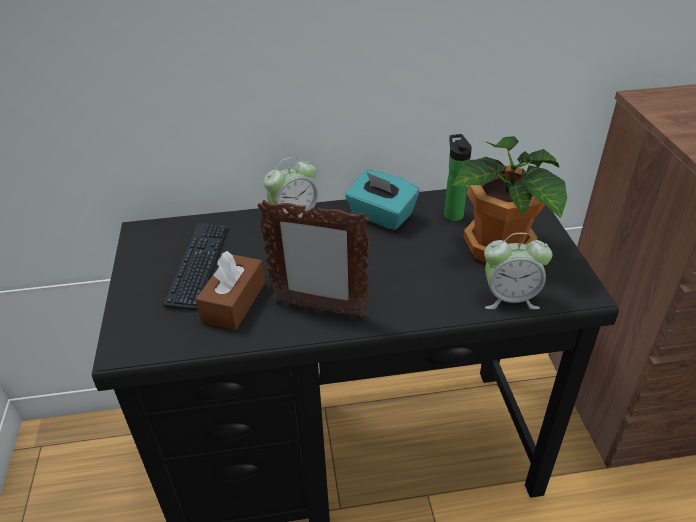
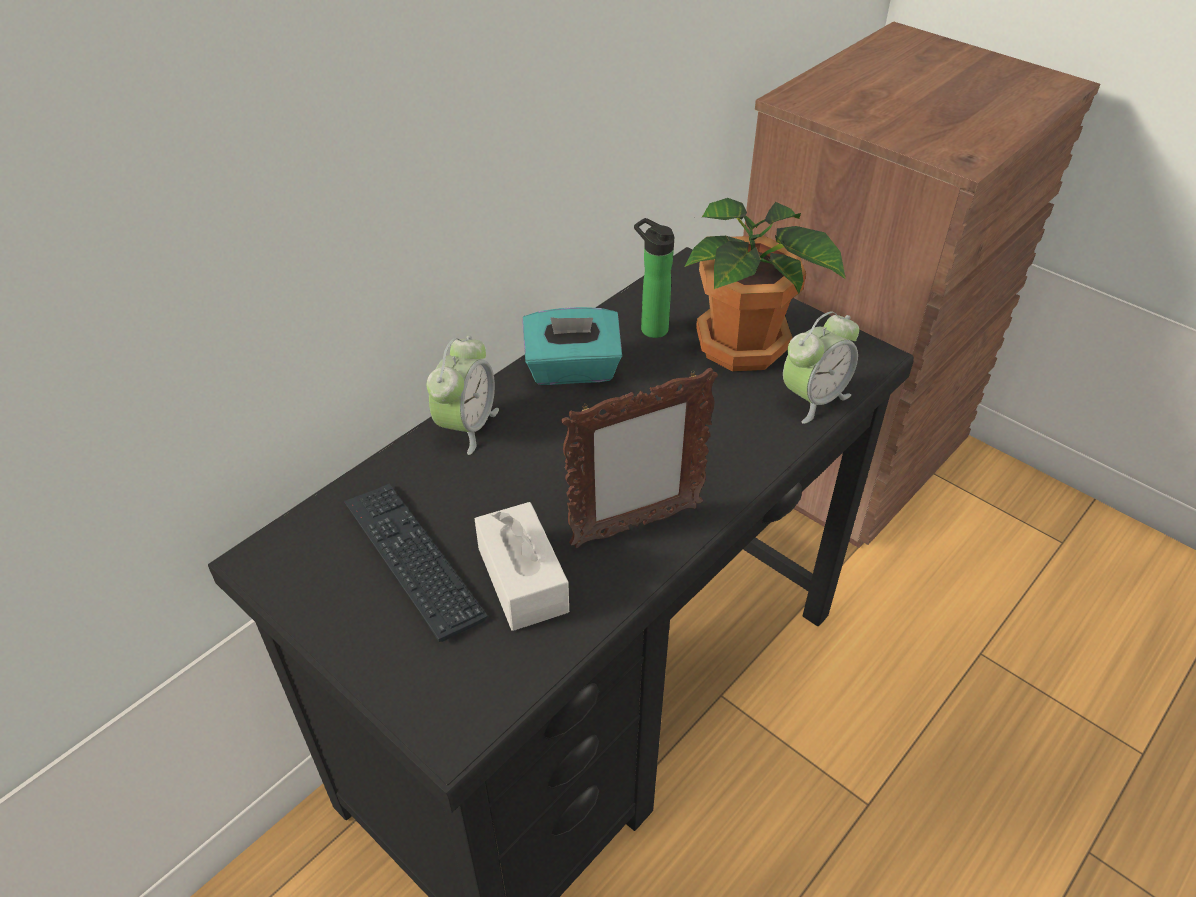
camera: 40 degrees left, 5 degrees up
(234, 302) = (522, 579): brown tissue box -> white tissue box

